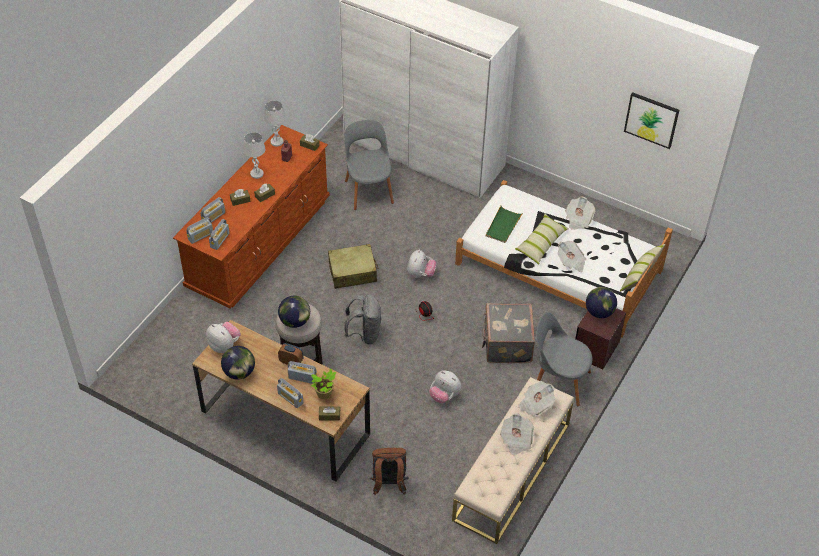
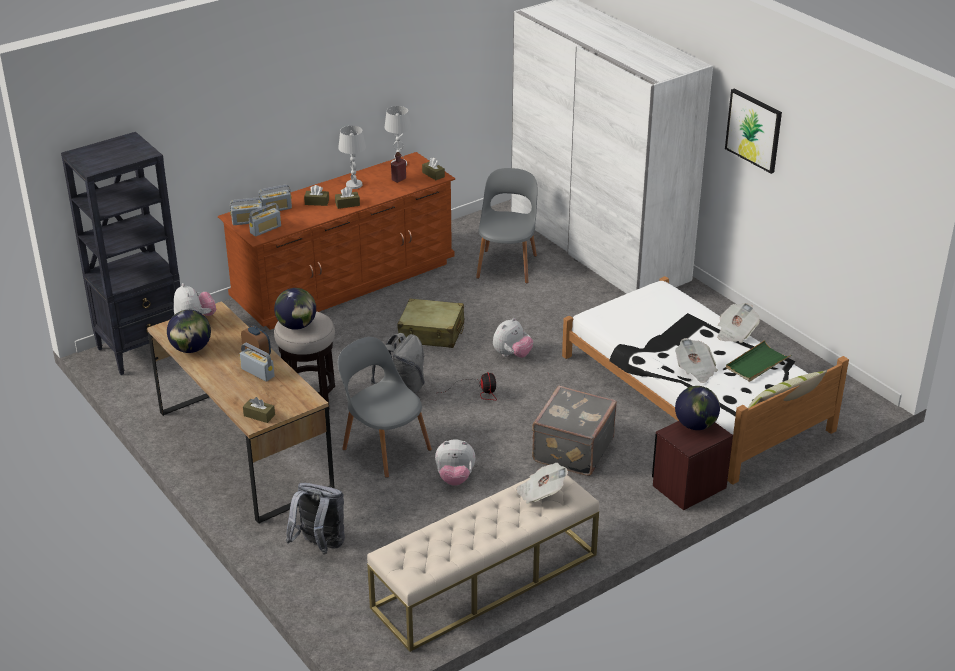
camera: 25 degrees right, 15 degrees down
(148, 357) = (143, 349): none -> black bookcase
(290, 398) = (228, 387): radio -> none
(325, 394) = (270, 394): potted plant -> none
(389, 484) = (319, 546): brown backpack -> grey backpack
(444, 395) = (455, 478): plush toy -> plush toy turned 60 degrees counterclockwise
(503, 226) = (632, 316): green tray -> green tray (757, 364)
(516, 440) = (487, 522): newspaper -> none
(541, 243) = (669, 344): pillow -> none
(558, 381) = (614, 505): grey chair -> grey chair (384, 447)
(651, 119) = (856, 209): picture -> picture (754, 130)

